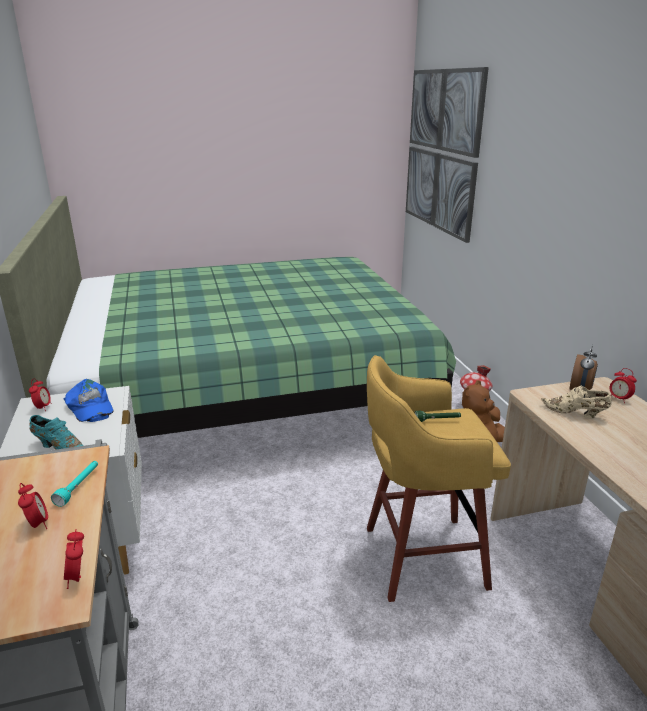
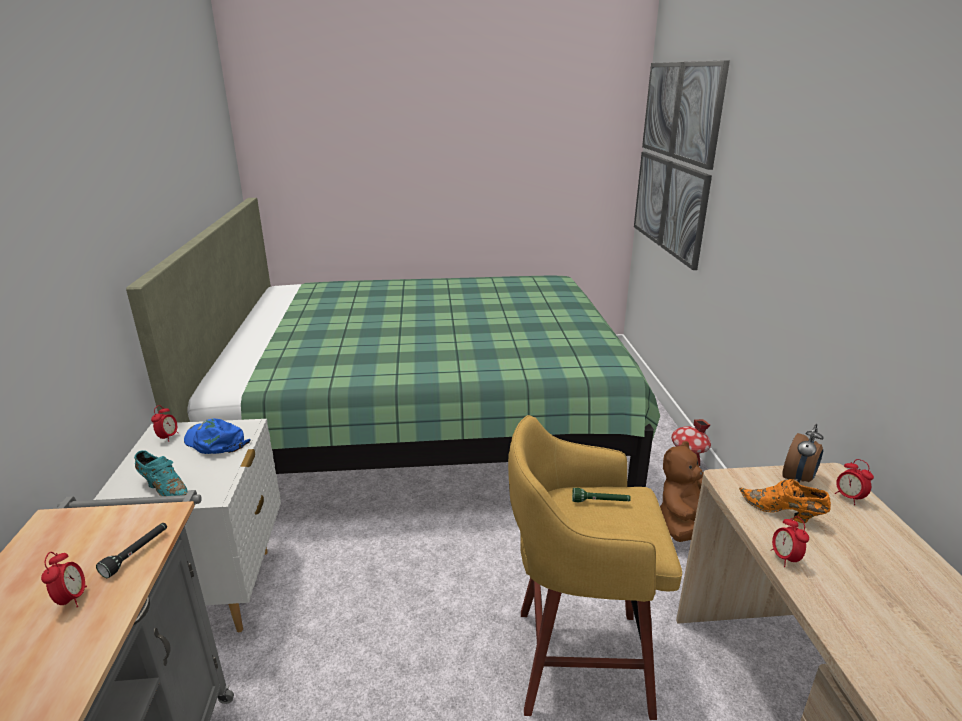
camera: 10 degrees right, 0 degrees up
(78, 577) = (80, 681): alarm clock -> alarm clock (784, 558)
(79, 487) = (137, 554): turquoise flashlight -> black flashlight
(89, 407) = (215, 441): blue cap -> blue cap turned 150 degrees clockwise
(575, 413) = (782, 513): beige shoe -> orange shoe

